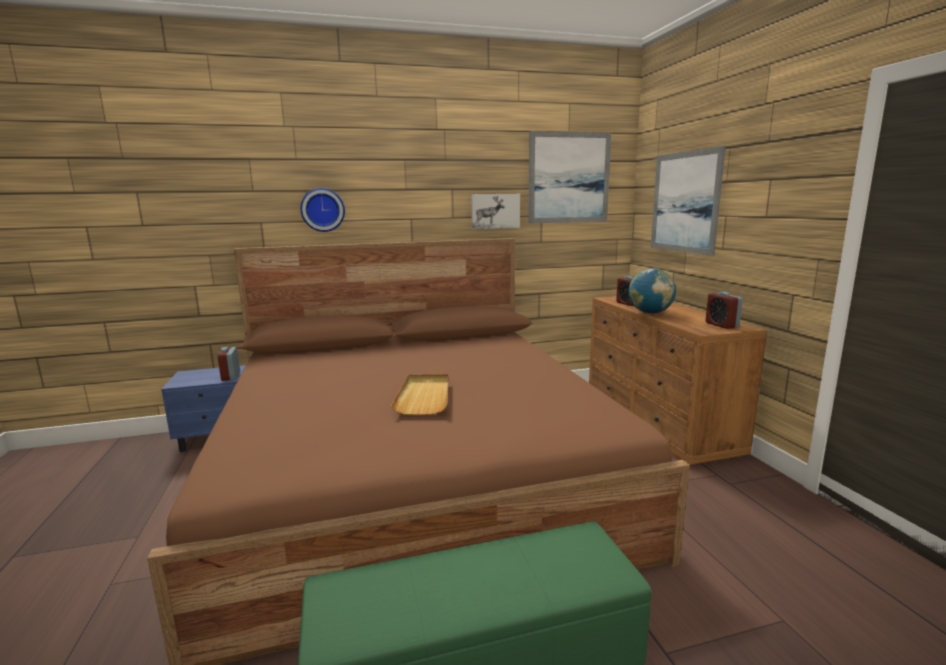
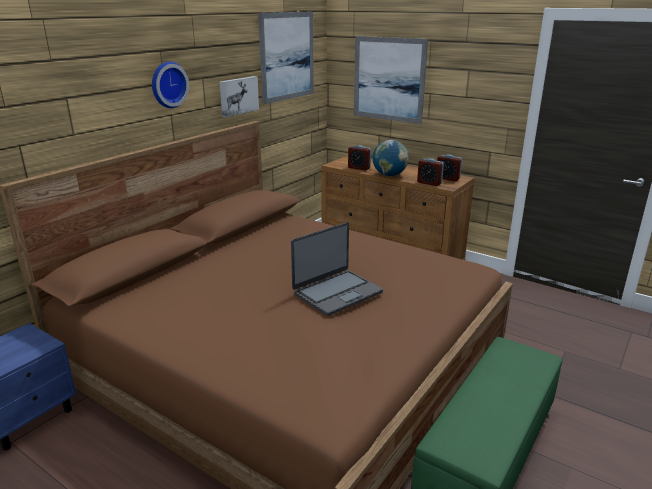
camera: 40 degrees left, 10 degrees up
(231, 376) = (43, 341): alarm clock -> alarm clock (429, 183)
(322, 210) = (88, 119): wall clock -> wall clock (167, 84)
(424, 396) = (337, 293): beige tray -> laptop

